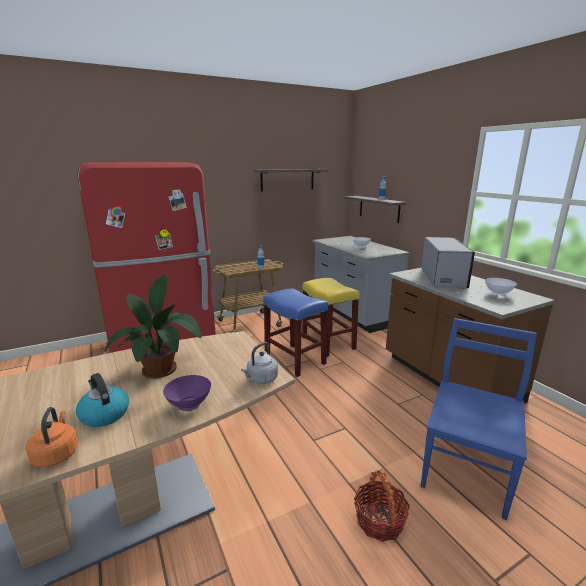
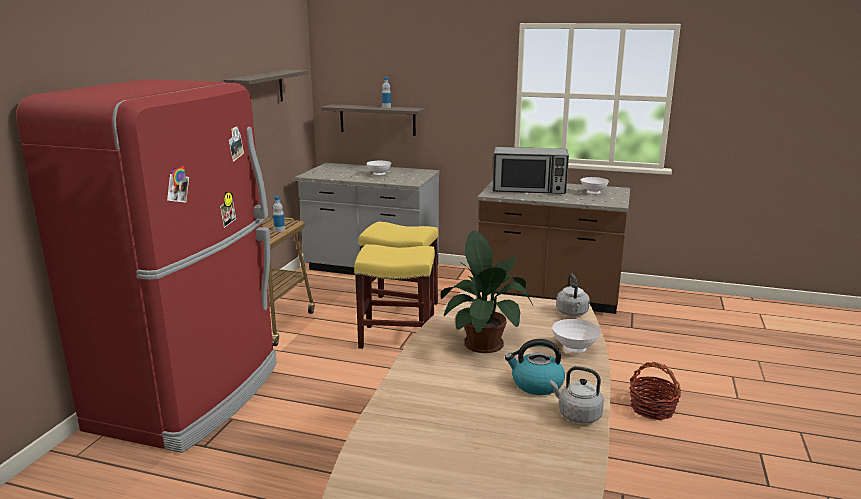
camera: 45 degrees left, 0 degrees up
(56, 454) = (577, 415): orange kettle -> grey kettle
(190, 406) = (575, 349): purple bowl -> white bowl
(295, 360) = (398, 338): blue stool -> yellow stool
(443, 278) = (529, 189): microwave -> microwave turned 135 degrees clockwise
(466, 469) = (649, 352): blue chair -> none

